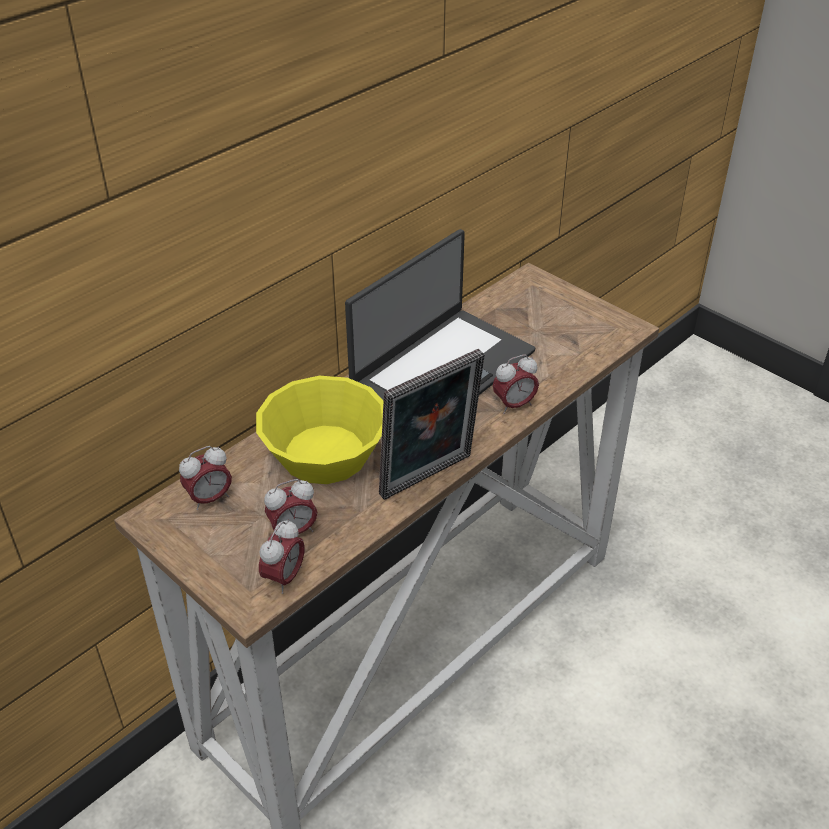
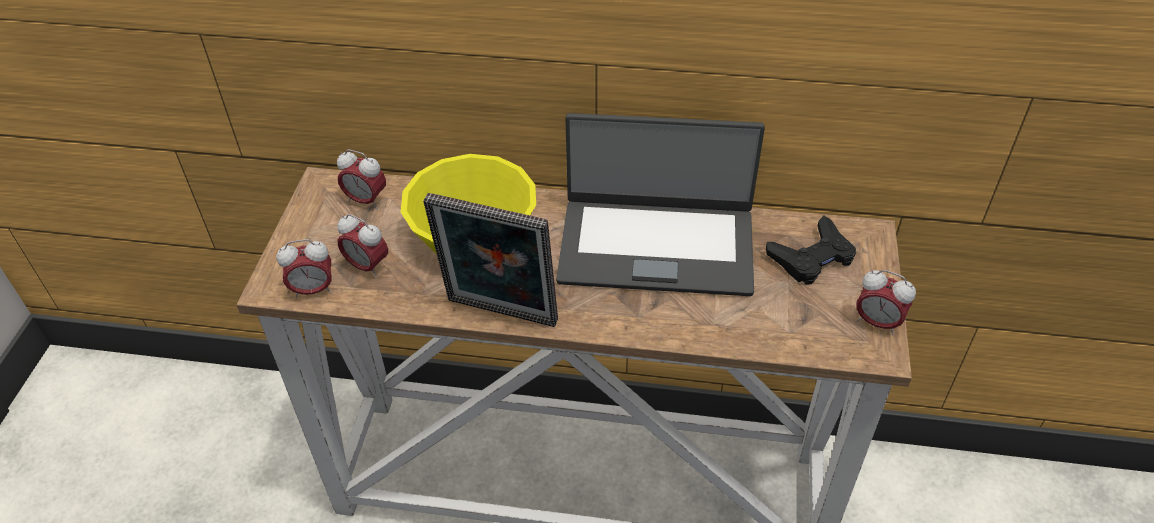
camera: 55 degrees right, 5 degrees up
(514, 405) = (656, 322): alarm clock -> alarm clock (877, 322)
(526, 310) = (812, 257): none -> black game controller

